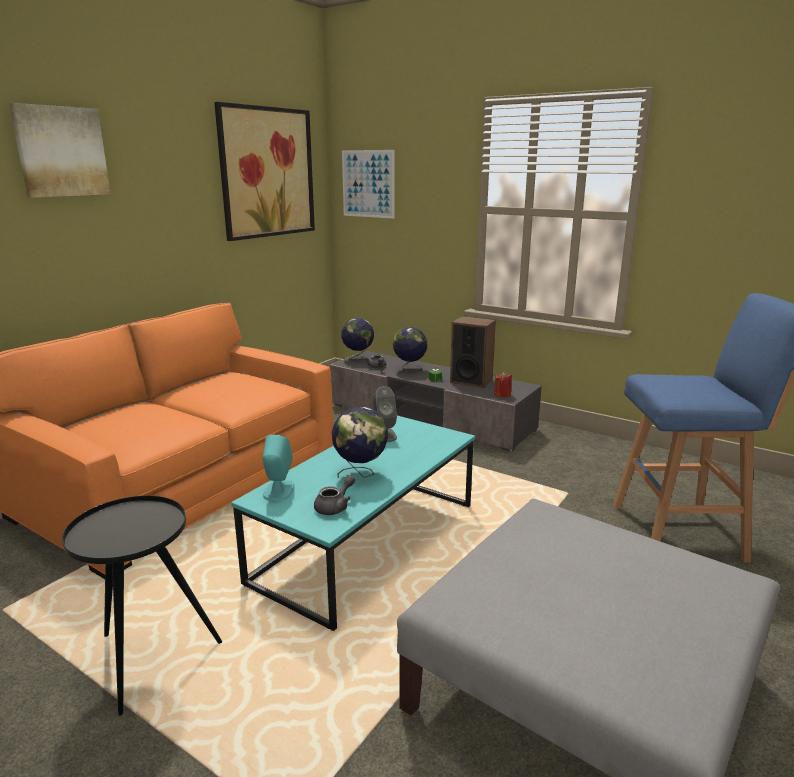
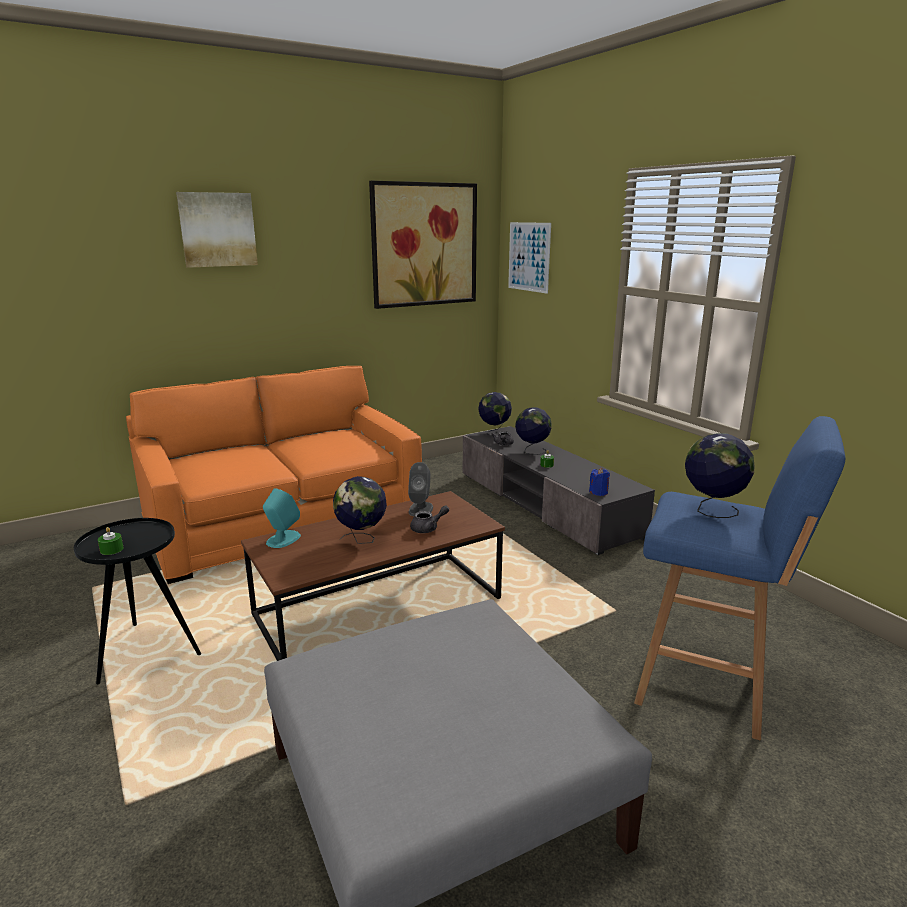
camera: 25 degrees right, 0 degrees up
(120, 542) = (111, 549): none -> green candle
(335, 507) = (310, 563): grey teapot -> grey teapot (428, 528)
(367, 543) = (379, 608): turquoise coffee table -> brown coffee table
(471, 381) = (582, 472): speaker -> none
(502, 395) = (598, 492): red candle -> blue candle
(687, 383) = (712, 511): none -> globe

